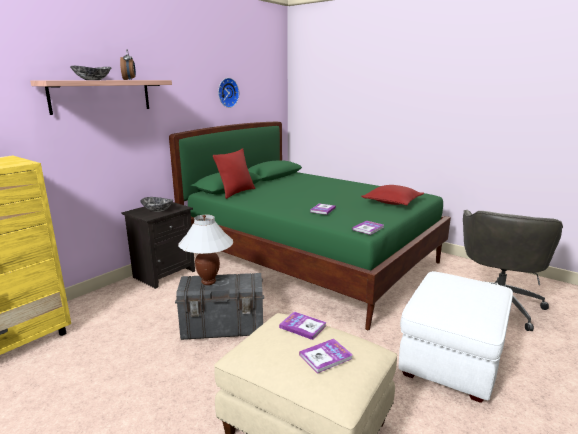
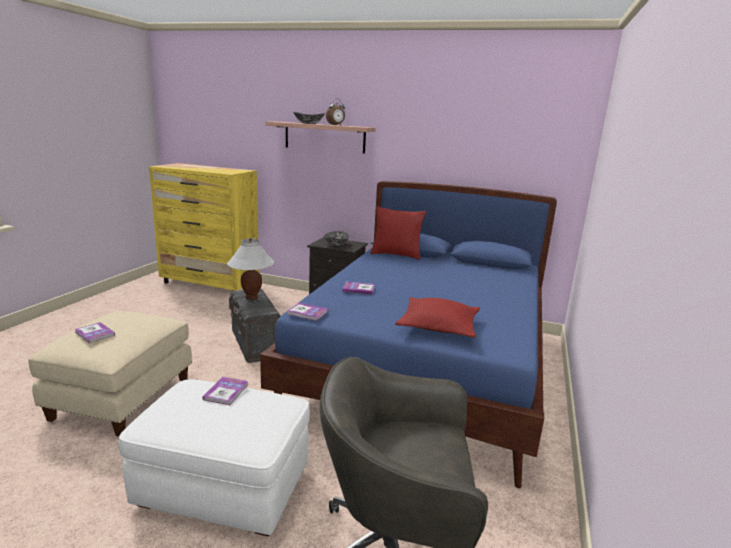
camera: 70 degrees right, 0 degrees up
(227, 92) = (468, 148): wall clock -> none
(303, 326) = (141, 323): book -> book (226, 392)
(310, 259) = (425, 368): green bed -> blue bed

